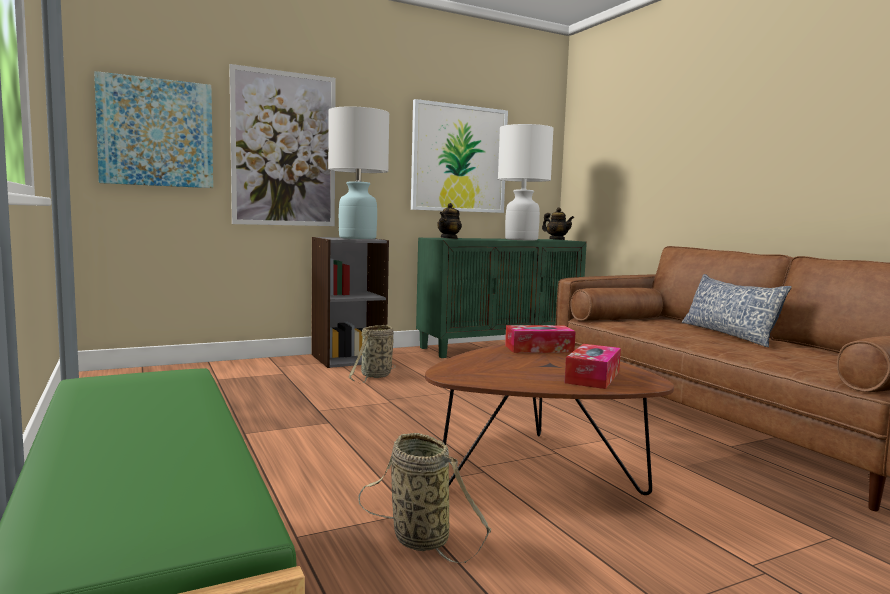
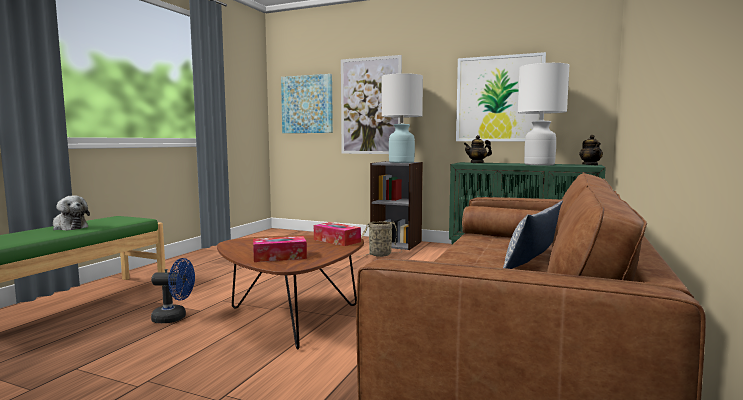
camera: 50 degrees right, 0 degrees up
(126, 419) = (69, 227): none -> plush toy
(417, 537) = (174, 318): basket -> blue fan

